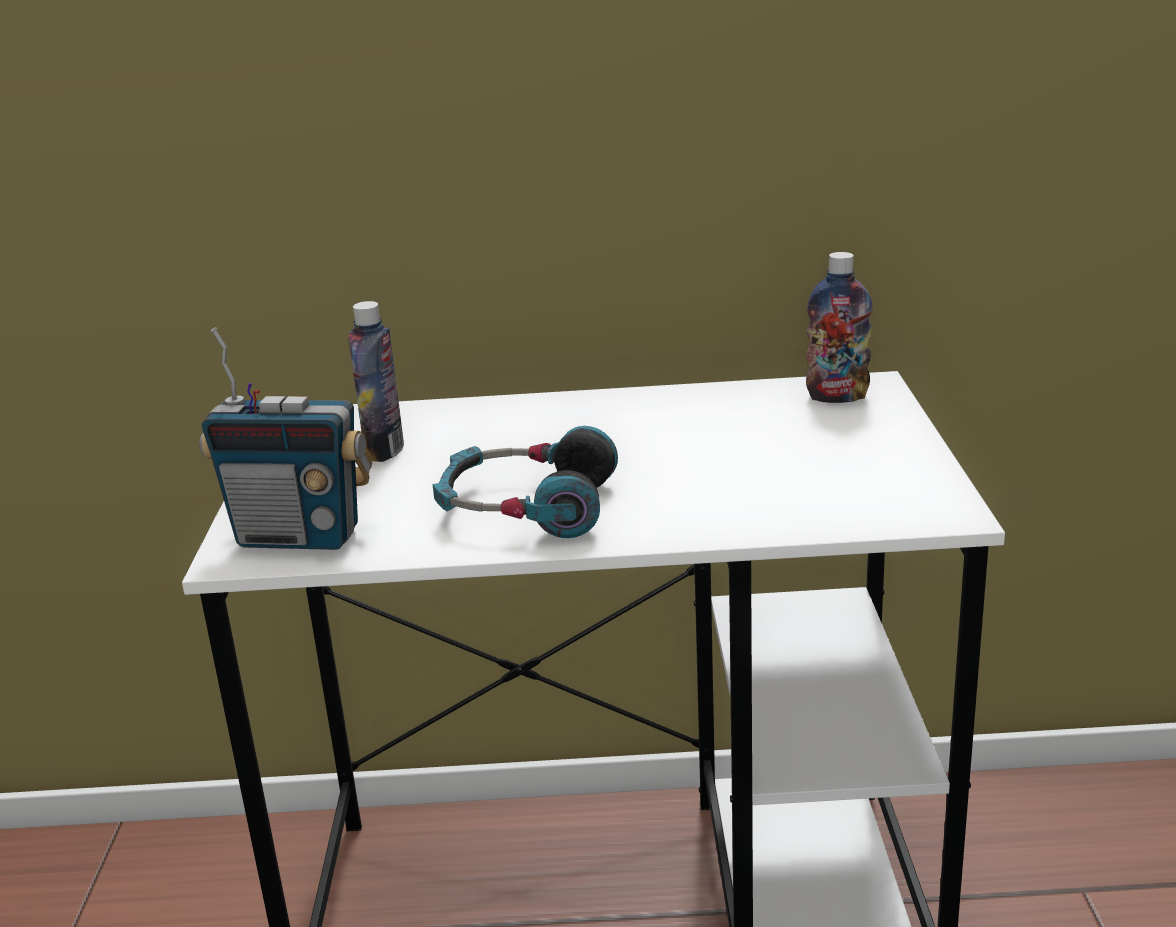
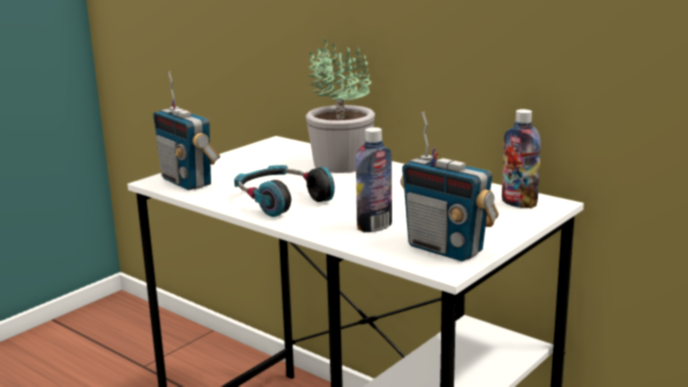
camera: 40 degrees right, 5 degrees down
(384, 450) = (279, 162): bottle -> bottle (374, 226)
(486, 421) = (340, 164): none -> potted plant
(893, 489) = (445, 249): none -> radio

